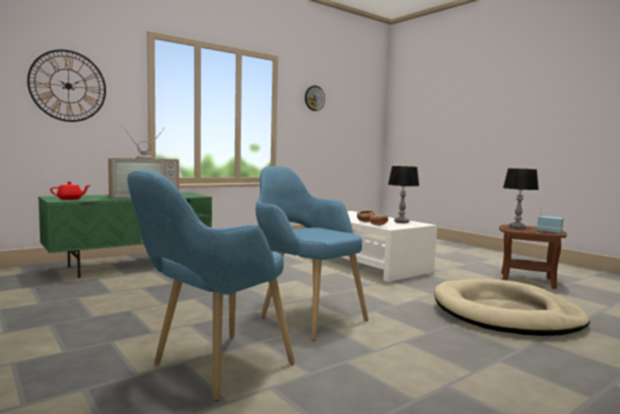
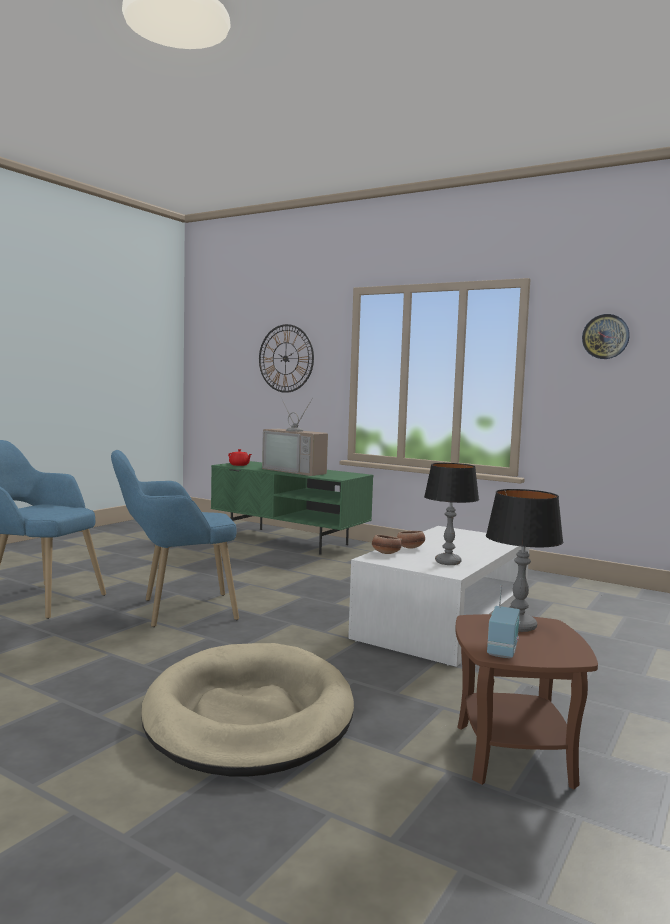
camera: 70 degrees right, 0 degrees up
(304, 315) = (175, 611): blue armchair -> blue armchair turned 135 degrees counterclockwise

